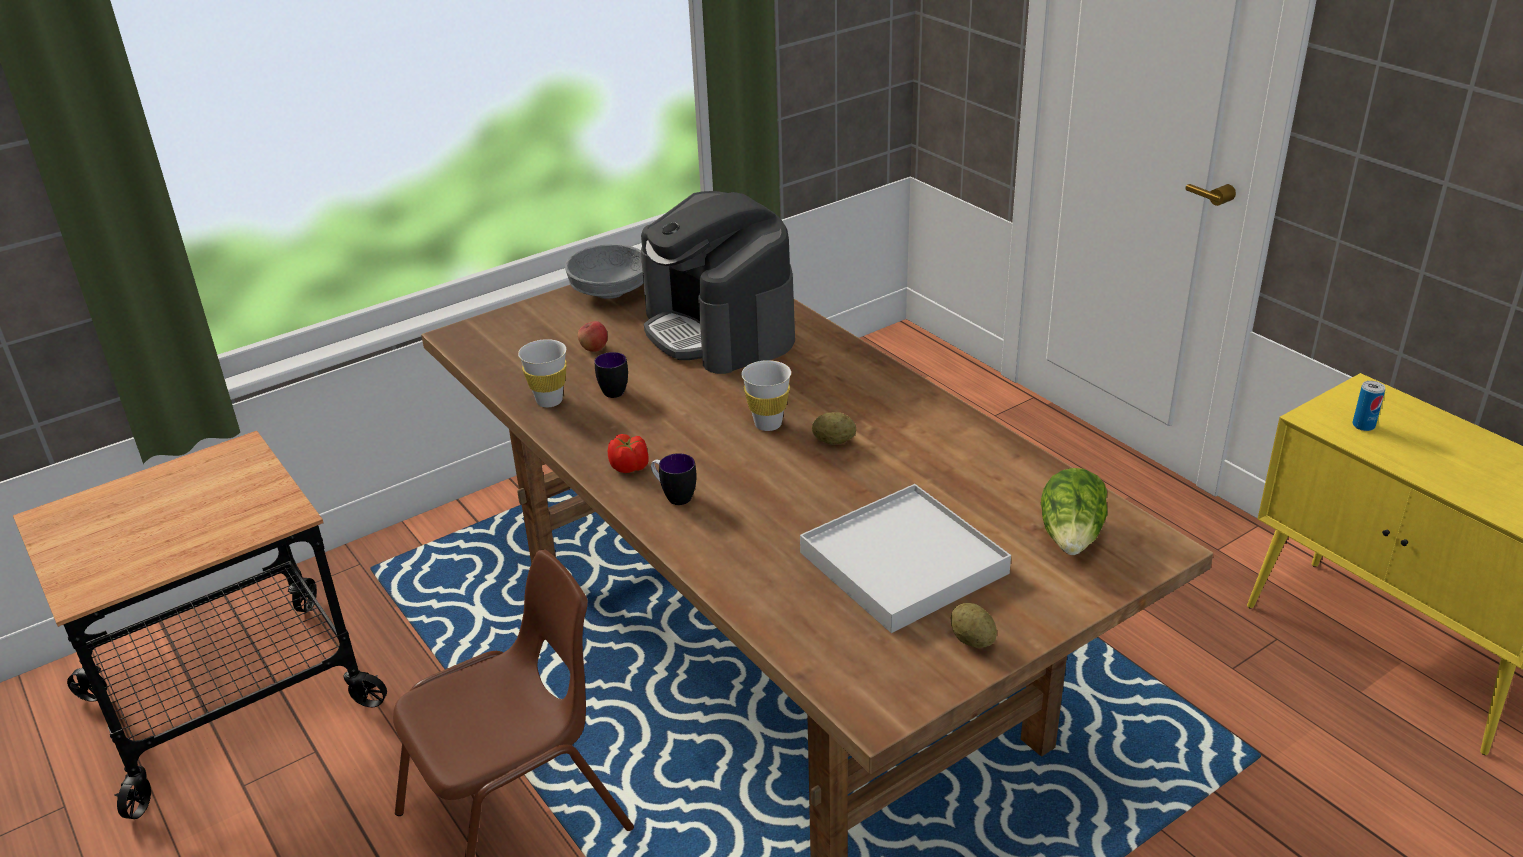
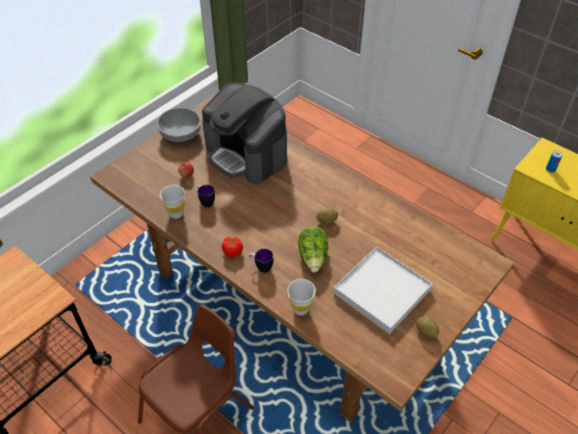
camera: 15 degrees left, 15 degrees up
(768, 424) = (291, 214): white cup -> white cup (301, 309)
(1072, 537) = (452, 263): lettuce -> lettuce (313, 257)

